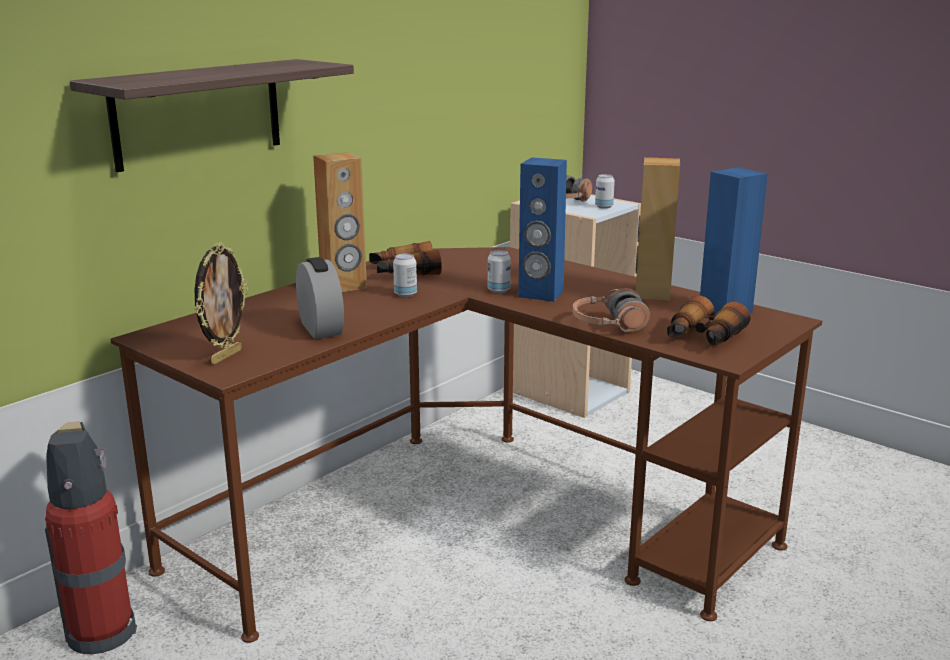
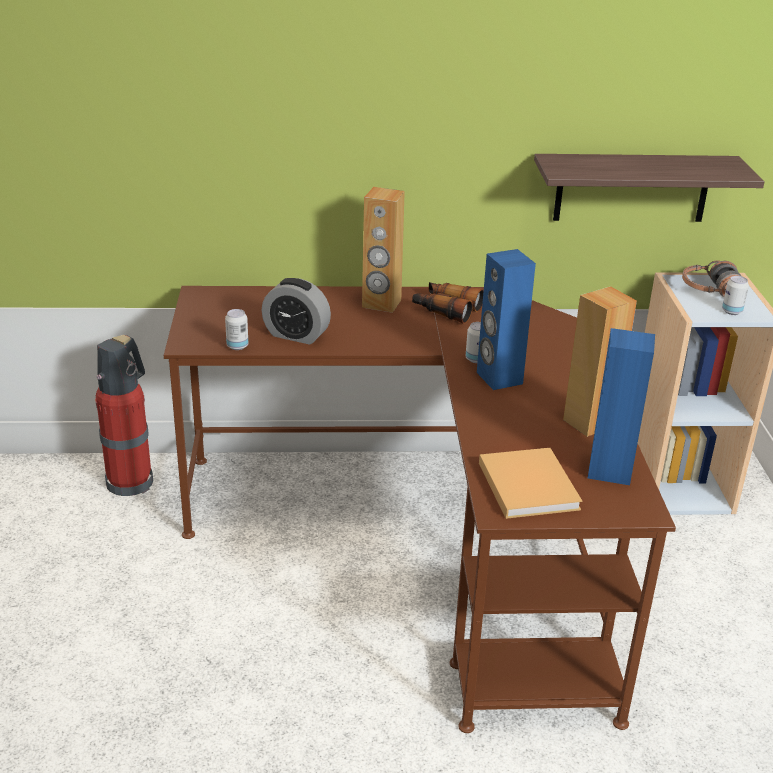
camera: 45 degrees right, 10 degrees up
(198, 113) = (281, 132): shelf -> shelf (632, 188)
(225, 356) = (207, 330): picture frame -> none
(321, 328) = (296, 335): alarm clock -> alarm clock turned 90 degrees clockwise
(405, 294) = (405, 331): can -> can (237, 346)
(608, 325) = (483, 433): headphones -> none
(703, 338) = (527, 484): binoculars -> beige book

